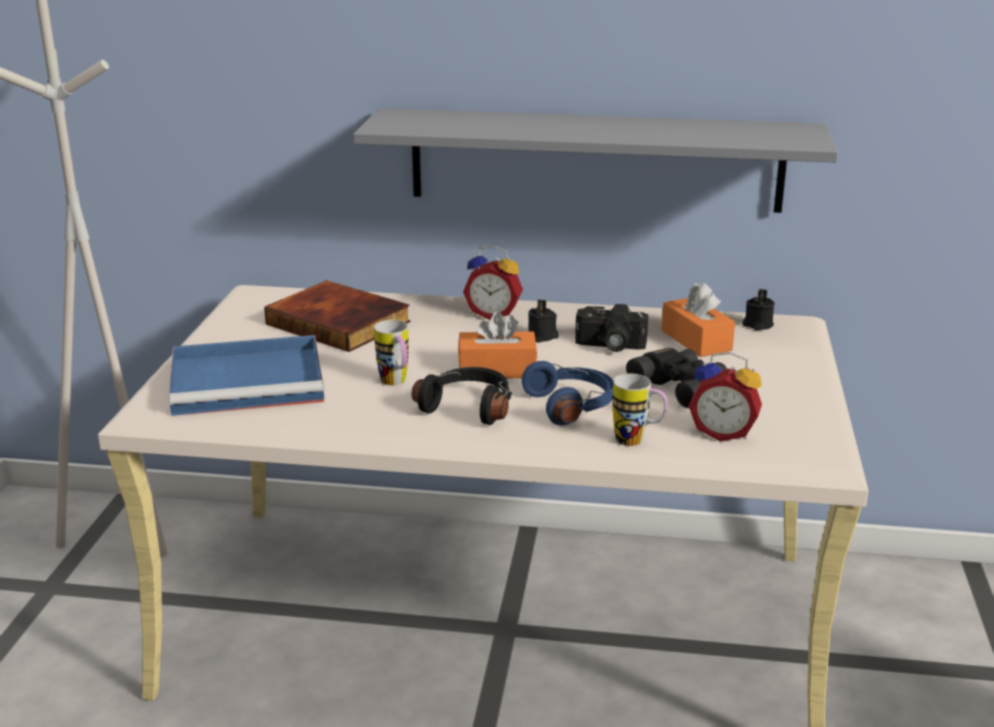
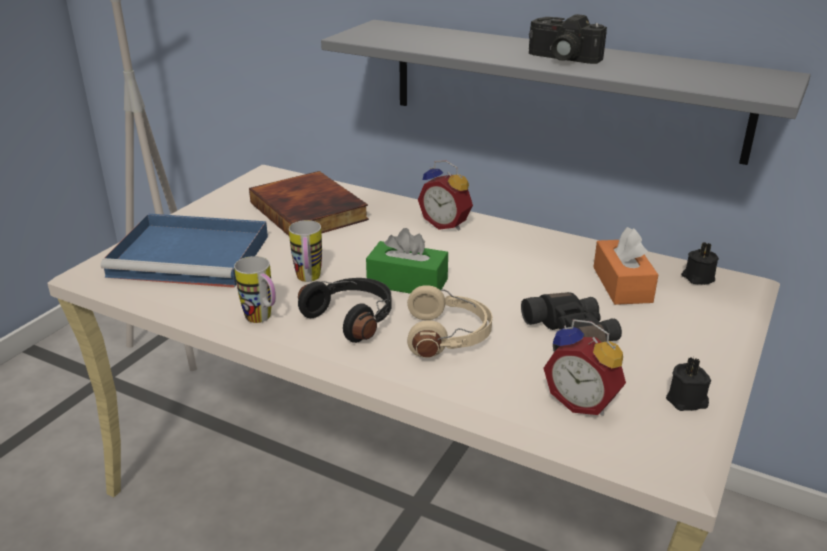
camera: 20 degrees right, 5 degrees up
(497, 370) = (407, 282): orange tissue box -> green tissue box
(543, 336) = (474, 254): black candle -> black candle (687, 401)
(571, 406) = (448, 336): blue headphones -> beige headphones
(609, 346) = (531, 275): camera -> camera (561, 58)
(638, 441) = (485, 393): mug -> mug (262, 320)

